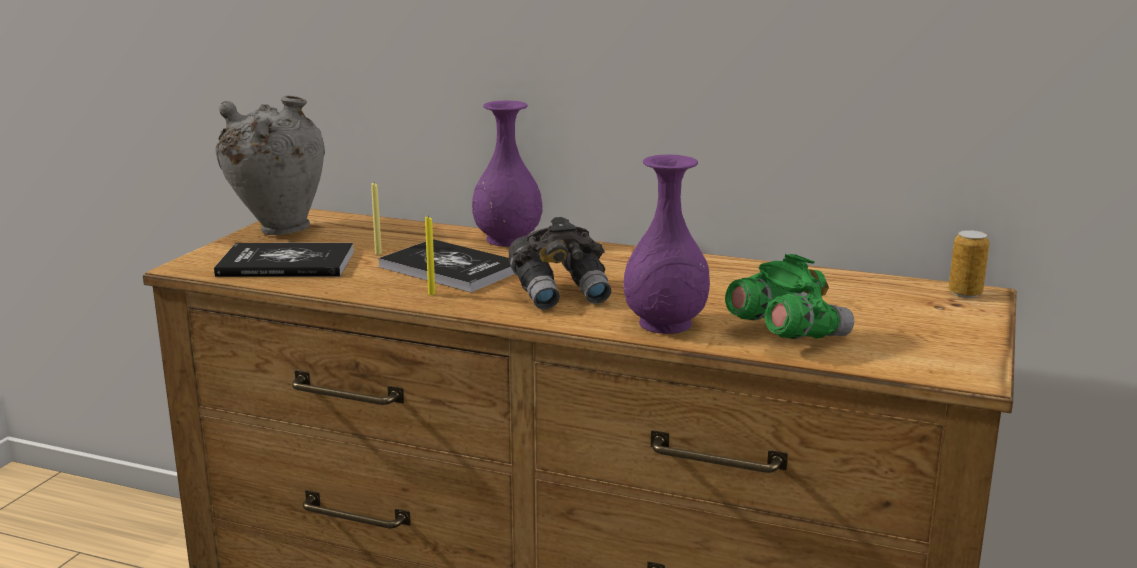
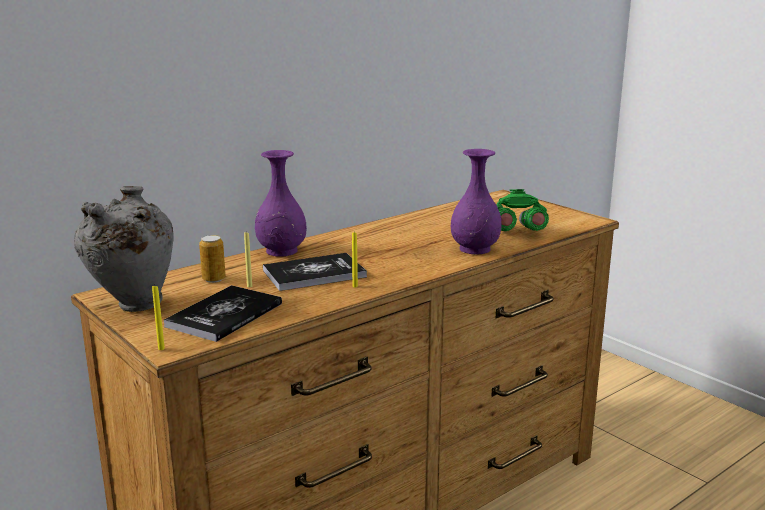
camera: 60 degrees left, 0 degrees up
(183, 263) = (161, 348): none -> yellow candle
(561, 293) = (399, 258): grey binoculars -> none
(965, 293) = (500, 196): can -> can (214, 279)

